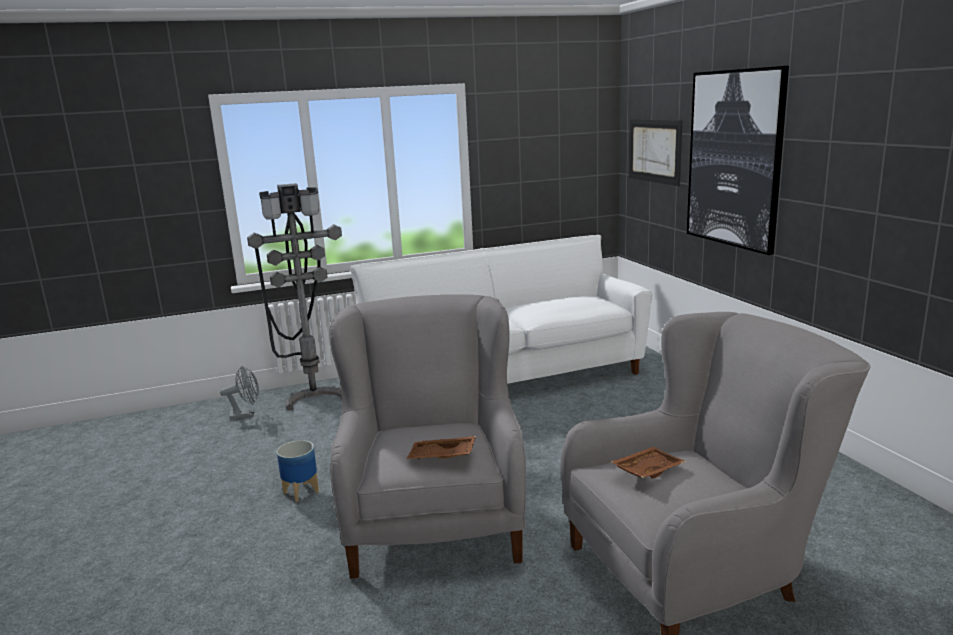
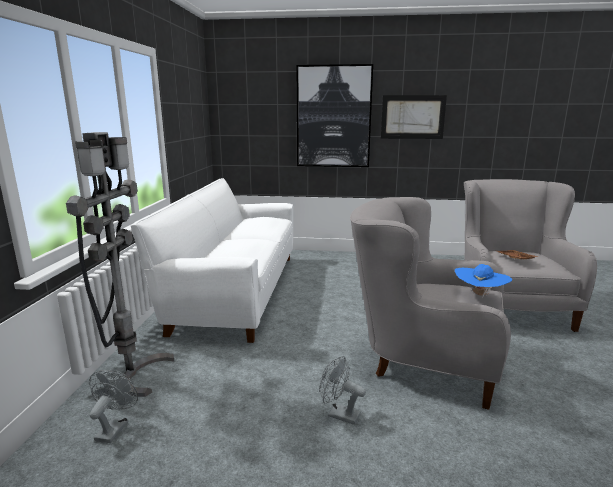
camera: 65 degrees left, 0 degrees up
(300, 492) = (339, 414): planter -> grey fan
(442, 457) = (480, 295): brown tray -> blue hat
(654, 151) = (254, 116): picture -> picture (412, 117)

